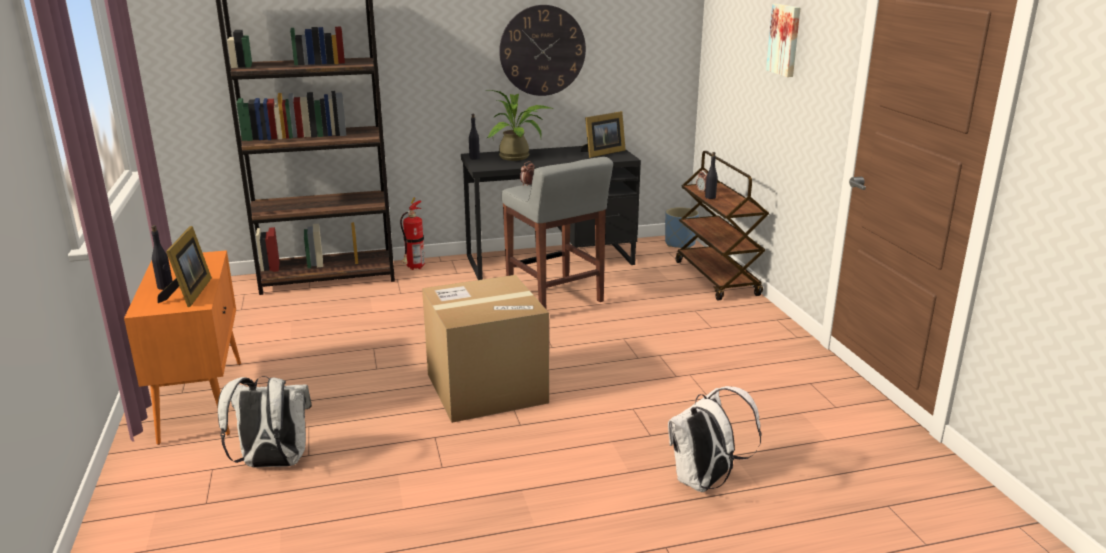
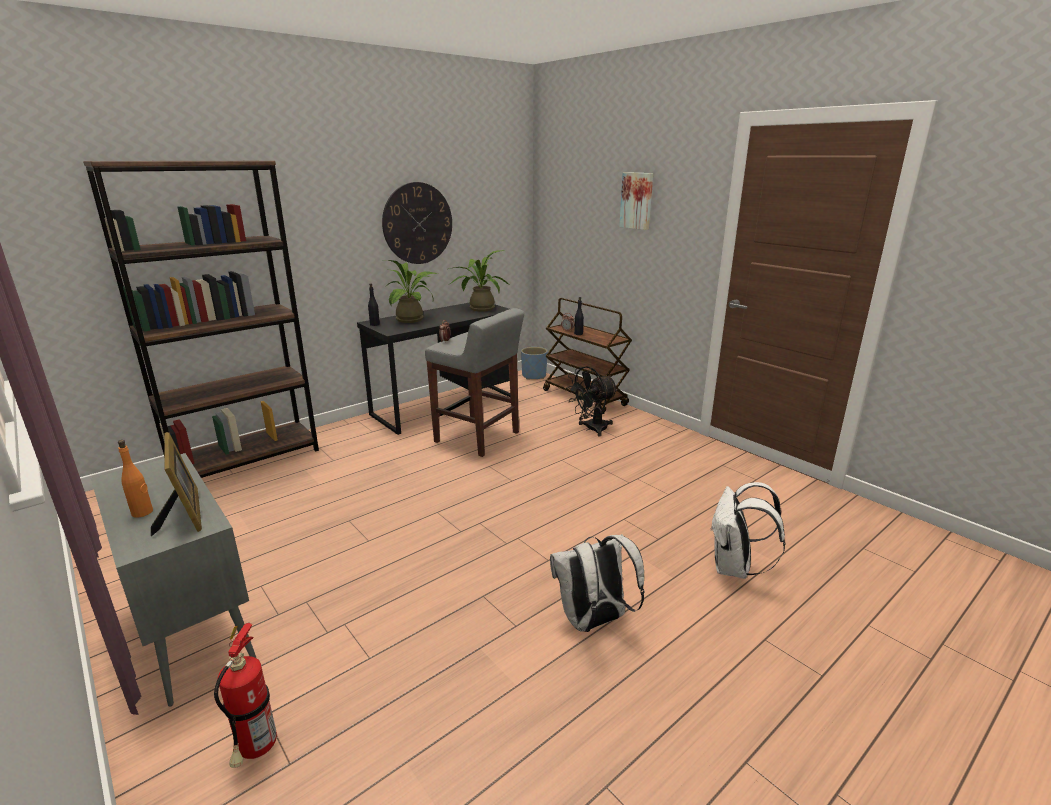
camera: 25 degrees left, 0 degrees up
(165, 287) = (142, 512): black bottle -> orange bottle
(202, 400) = (192, 630): orange cabinet -> grey cabinet
(272, 464) = (336, 682): white backpack -> white backpack (593, 621)
(414, 268) = (328, 434): fire extinguisher -> fire extinguisher (256, 751)
(486, 388) = (489, 533): cardboard box -> none
(602, 153) = (479, 308): picture frame -> potted plant
(690, 314) = (591, 429): none -> black fan

